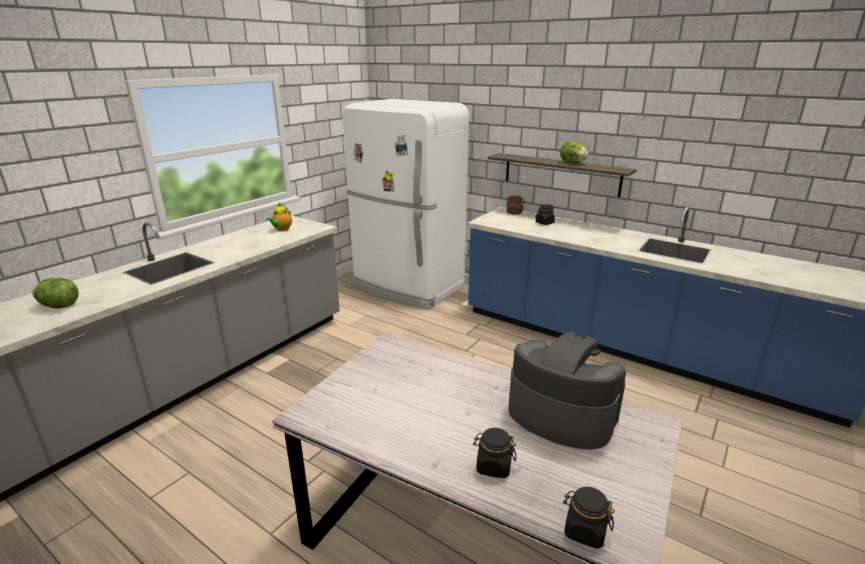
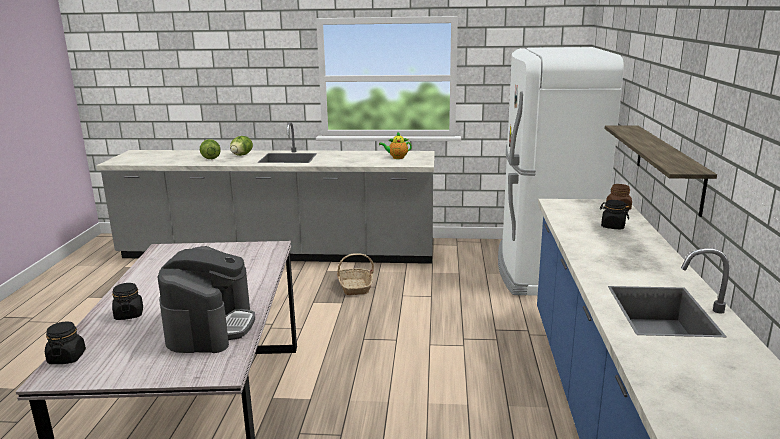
camera: 60 degrees right, 5 degrees down
(324, 368) = (355, 287): none -> basket
(572, 163) = (663, 150): lettuce -> lettuce (241, 155)

